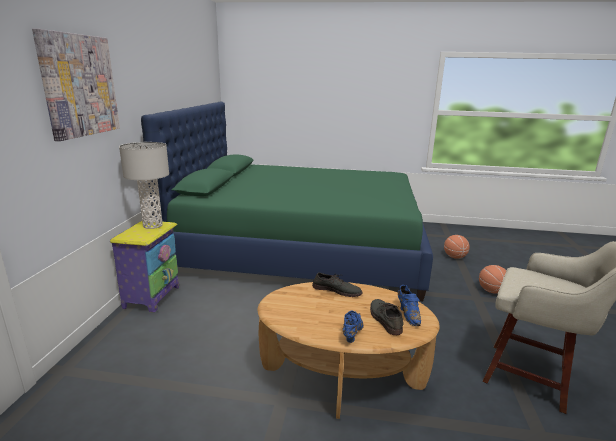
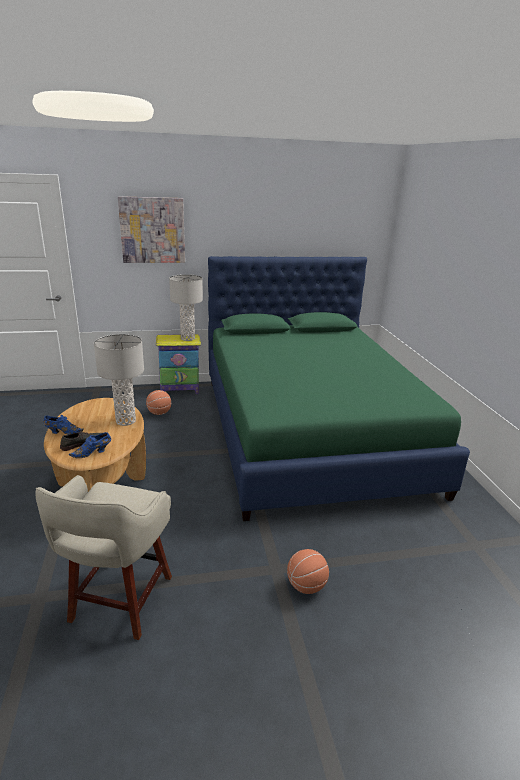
camera: 70 degrees right, 5 degrees up
(337, 290) = (126, 421): grey shoe -> white table lamp
(454, 257) = (394, 550): basketball -> basketball (159, 413)

